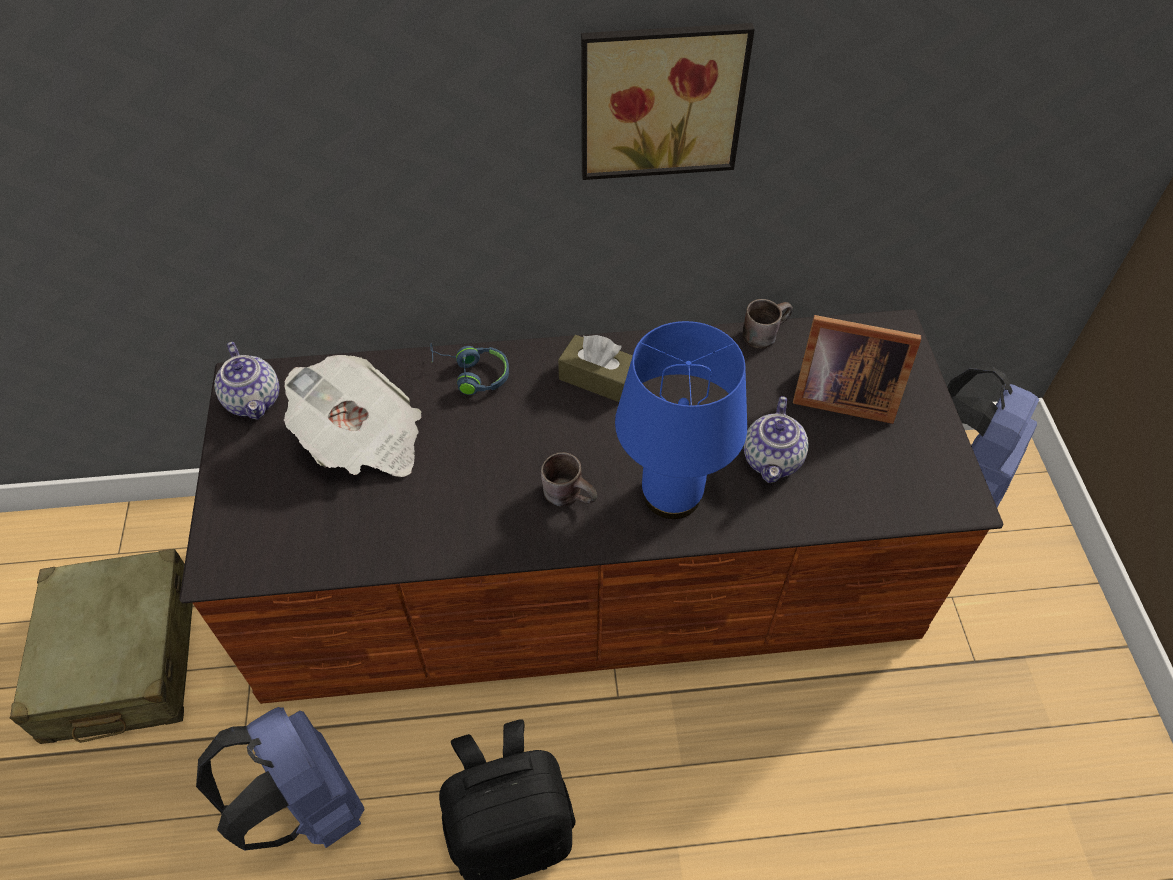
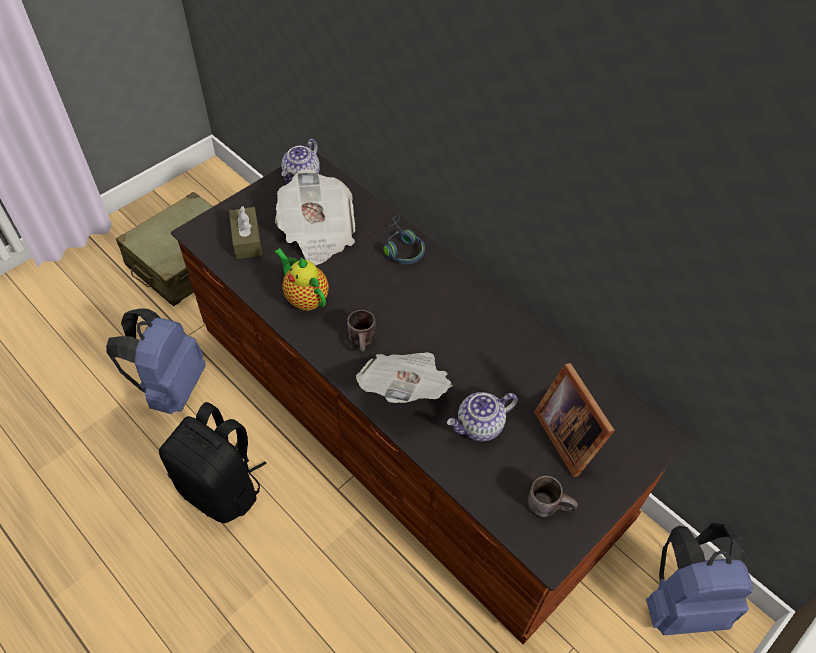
camera: 50 degrees right, 0 degrees up
(449, 513) = (305, 298): none -> teapot
(598, 378) = (455, 304): brown tissue box -> brown tissue box (247, 240)
(660, 98) = (557, 152): picture -> none
(670, 494) = (406, 388): blue table lamp -> newspaper
(763, 332) = (576, 364): brown mug -> brown mug (549, 503)

